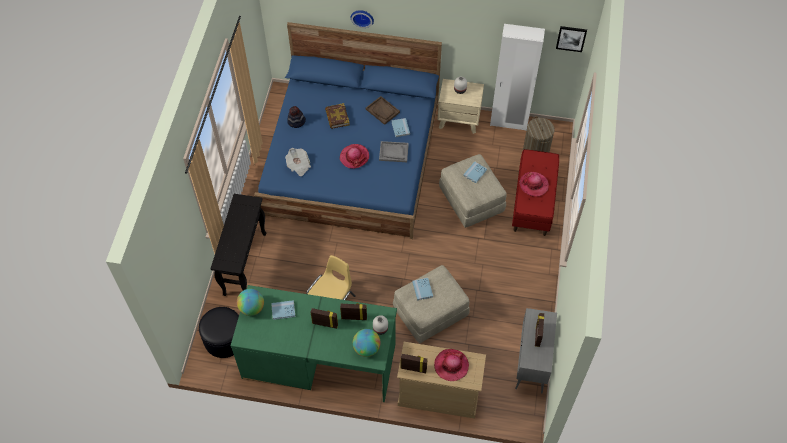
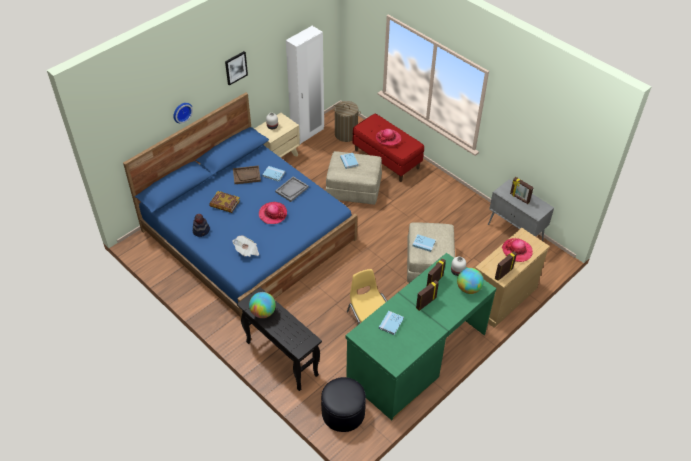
camera: 55 degrees left, 10 degrees down
(252, 308) = (371, 343): globe -> globe (263, 312)
(571, 38) = (327, 24): picture -> picture (236, 67)

